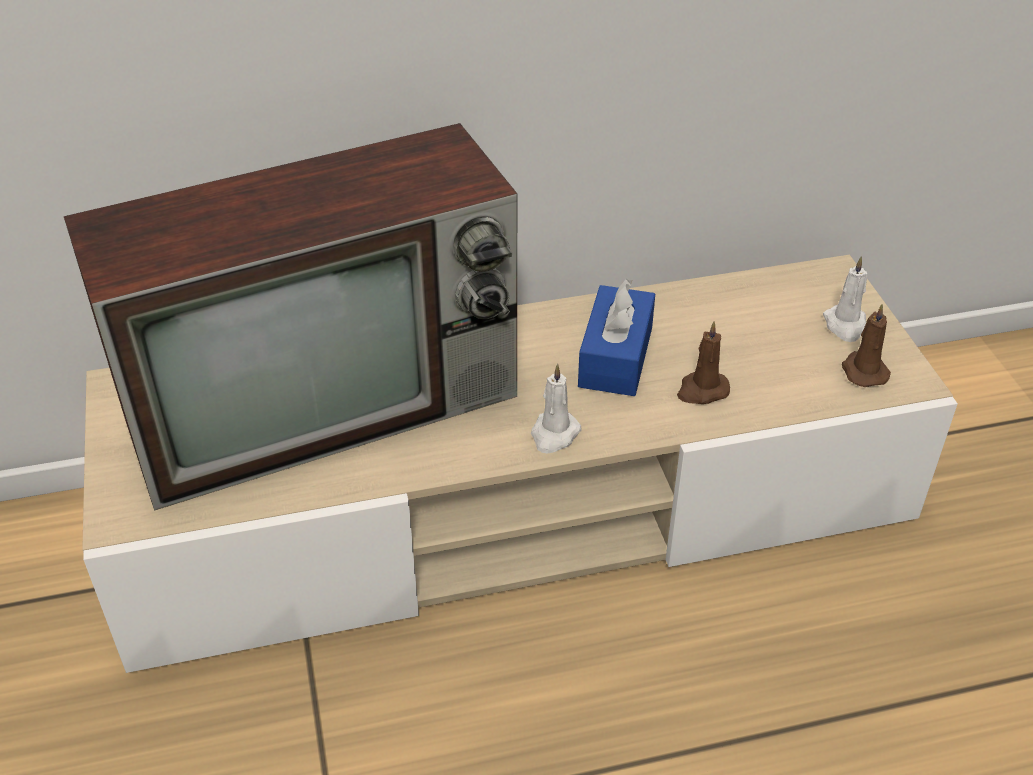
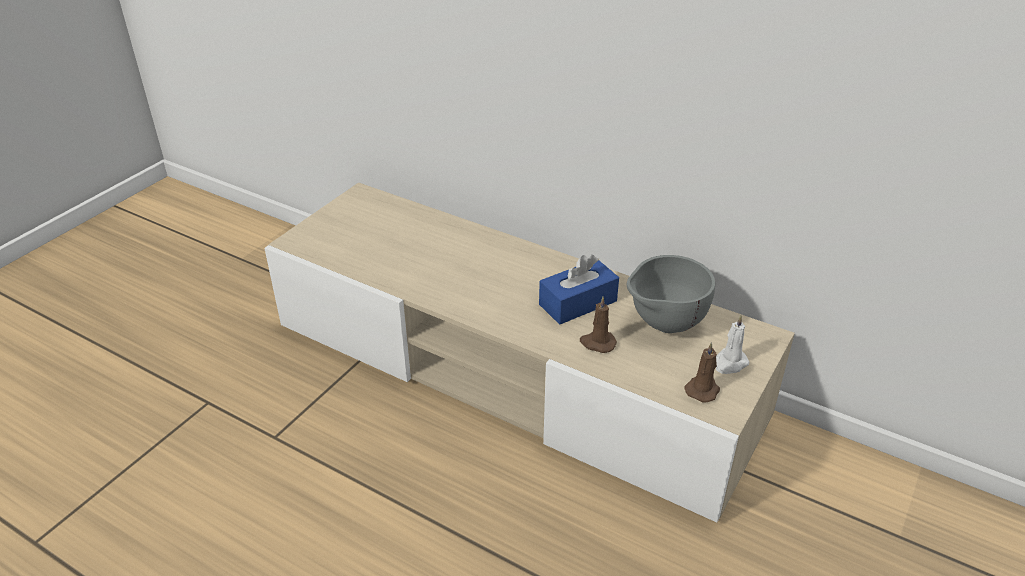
camera: 45 degrees right, 5 degrees down
(330, 404) = (424, 247): television -> none
(554, 434) = (497, 316): white candle -> none
(734, 326) = (663, 326): none -> grey bowl

